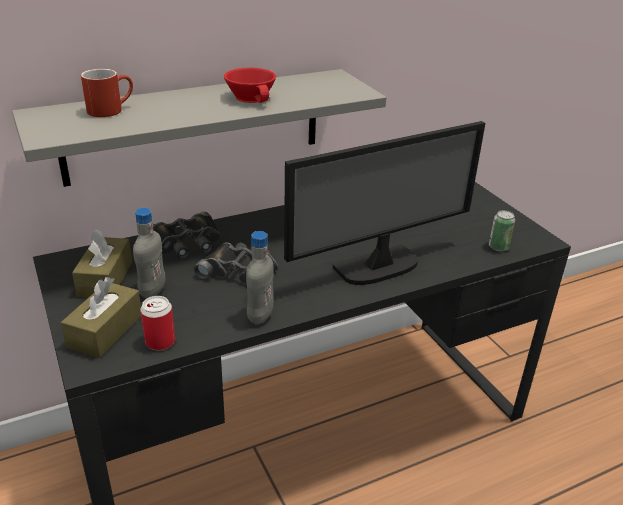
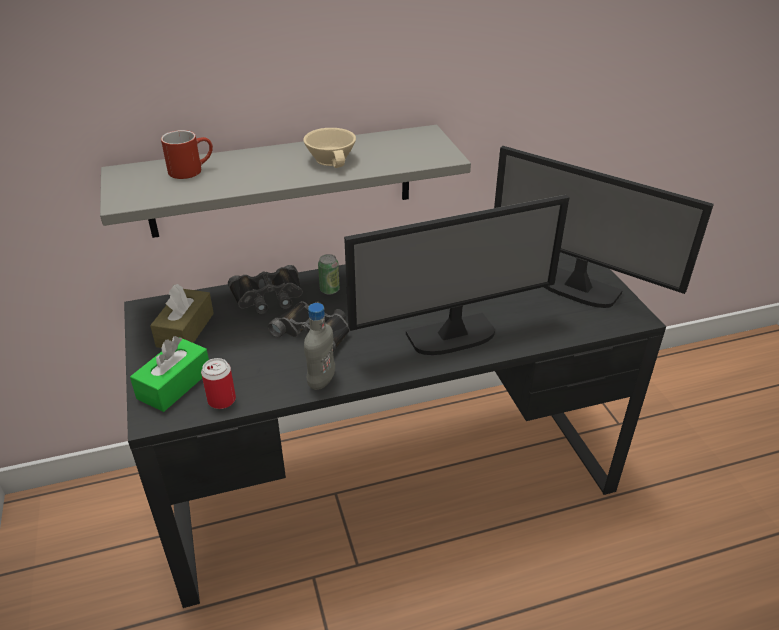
camera: 10 degrees right, 5 degrees up
(105, 330) = (174, 384): brown tissue box -> green tissue box
(152, 291) = (226, 346): grey bottle -> none
(253, 97) = (333, 159): red cup -> beige cup
(481, 220) = (577, 289): none -> monitor
(498, 247) = (585, 322): can -> can (329, 290)

